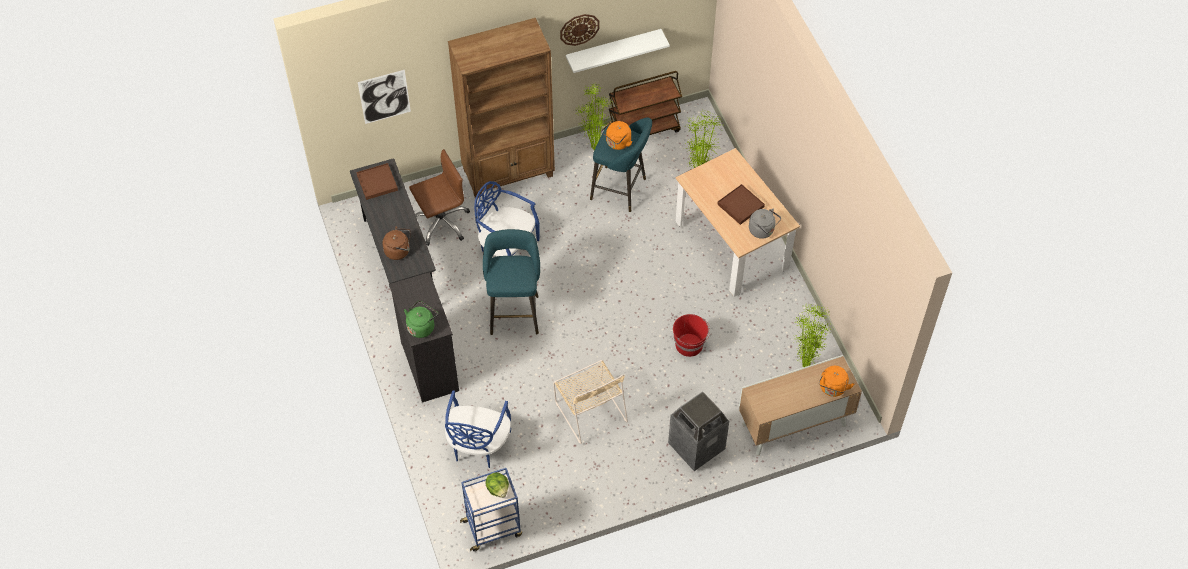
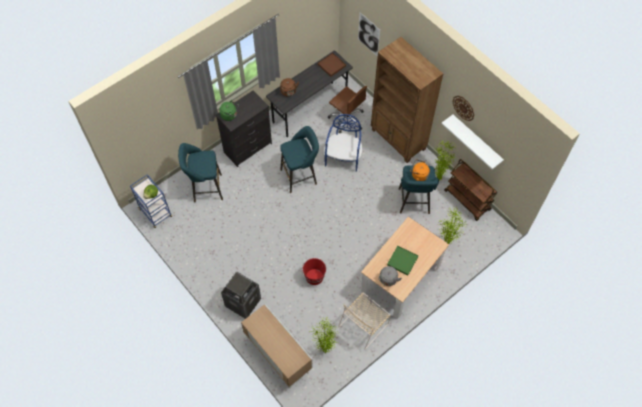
camera: 70 degrees right, 5 degrees up
(478, 445) = (205, 188): blue chair -> turquoise stool
(590, 410) = (248, 237): beige chair -> beige chair (364, 324)
(740, 205) = (402, 261): brown tray -> green tray
(832, 388) = (283, 359): orange kettle -> none

